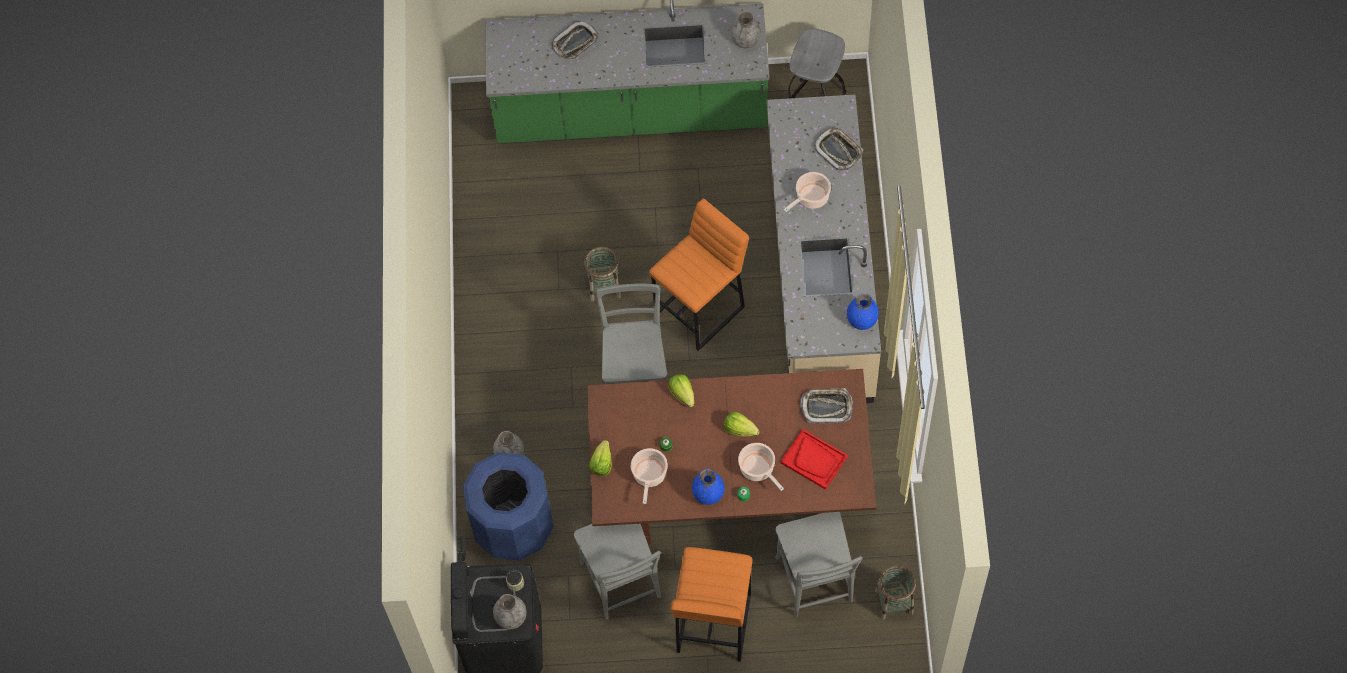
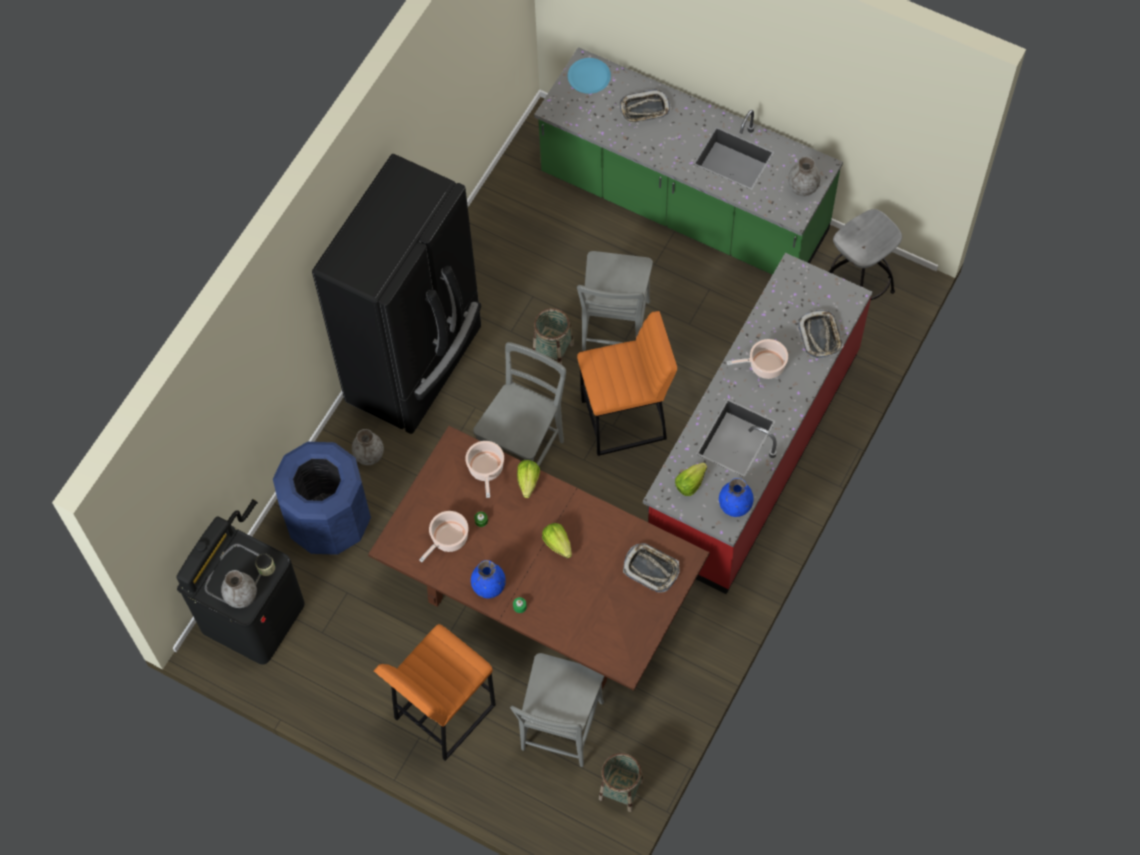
camera: 30 degrees right, 0 degrees up
(501, 358) = (419, 364): none -> black fridge
(510, 40) = (589, 76): none -> blue plate
(602, 463) = (413, 504): lettuce -> lettuce (690, 483)
(622, 584) = (388, 628): grey chair -> grey chair (614, 330)
(758, 469) = (549, 590): cooking pot -> cooking pot (486, 469)
(814, 460) = (606, 611): red tray -> none
(819, 279) = (752, 451): beige counter -> red counter

